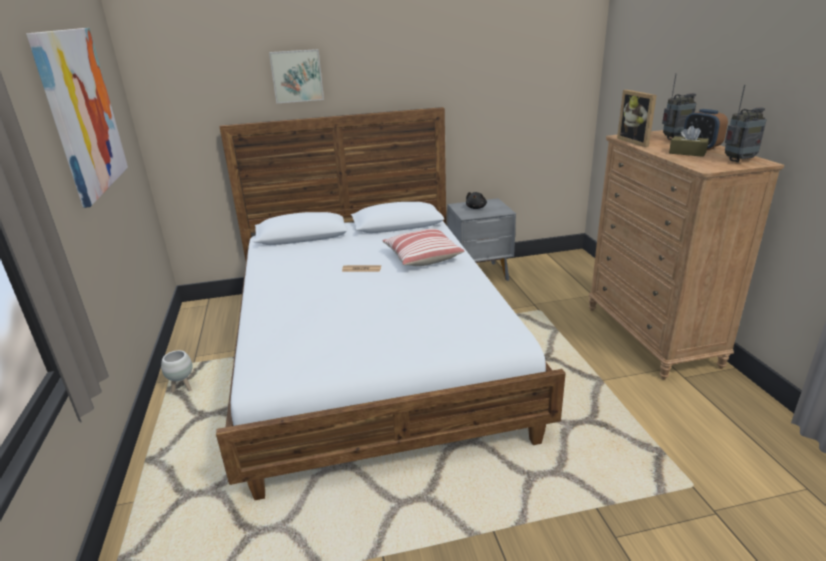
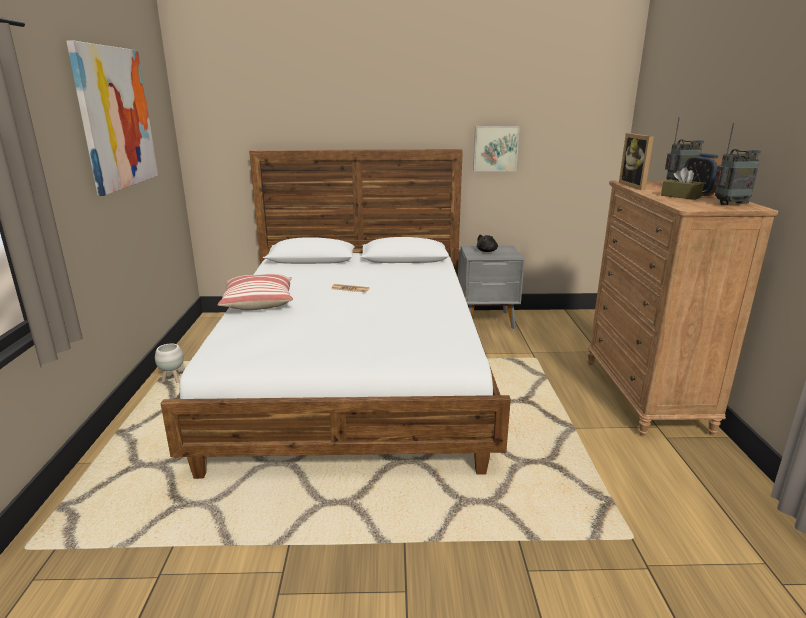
camera: 10 degrees right, 5 degrees down
(297, 76) = (324, 110): picture -> picture (495, 148)
(422, 257) = (412, 285): pillow -> pillow (258, 302)

